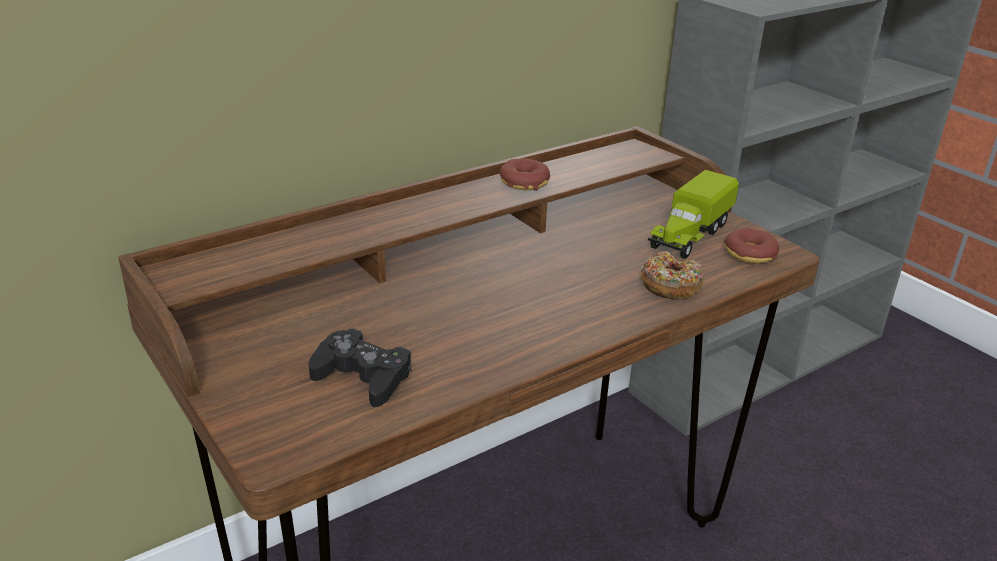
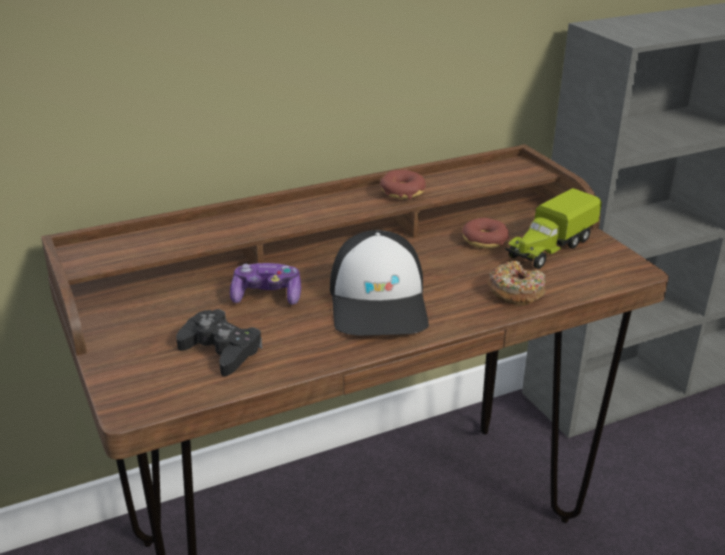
camera: 10 degrees right, 0 degrees up
(397, 309) = (267, 296): none -> game controller
(527, 308) = (379, 303): none -> cap
(750, 254) = (601, 268): donut -> donut (484, 240)

